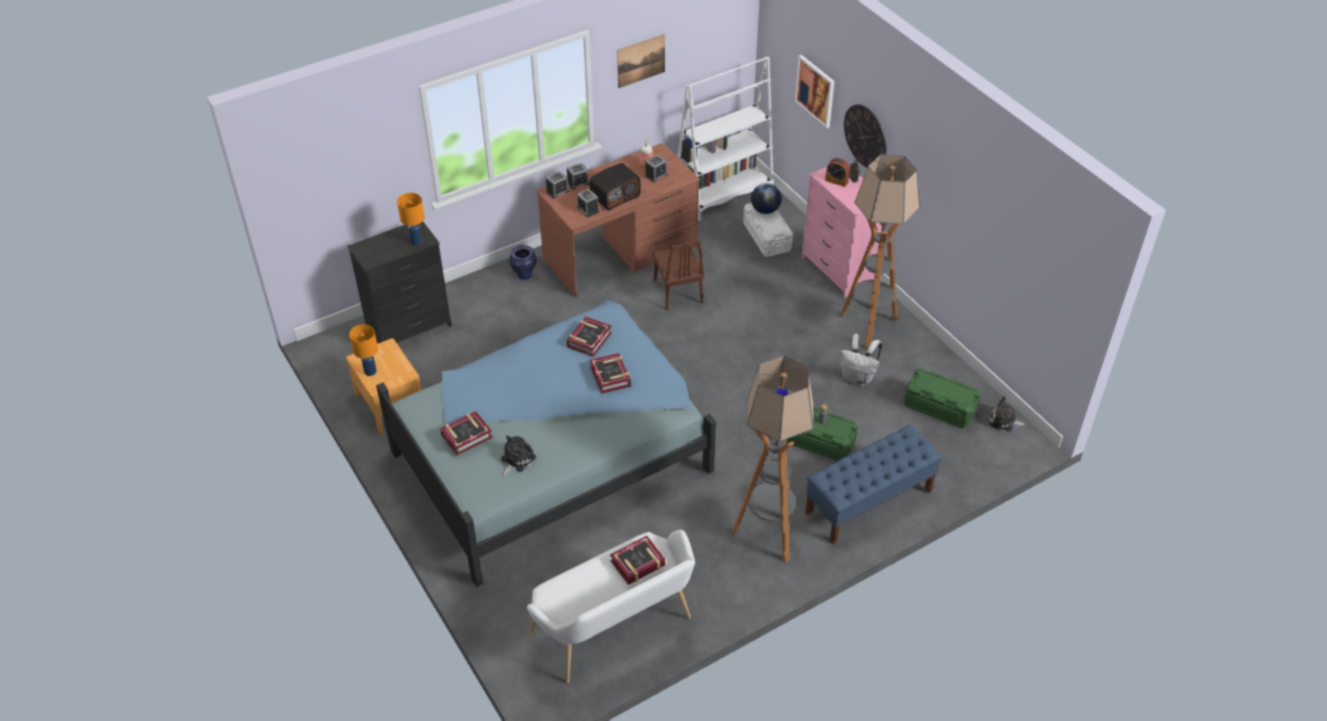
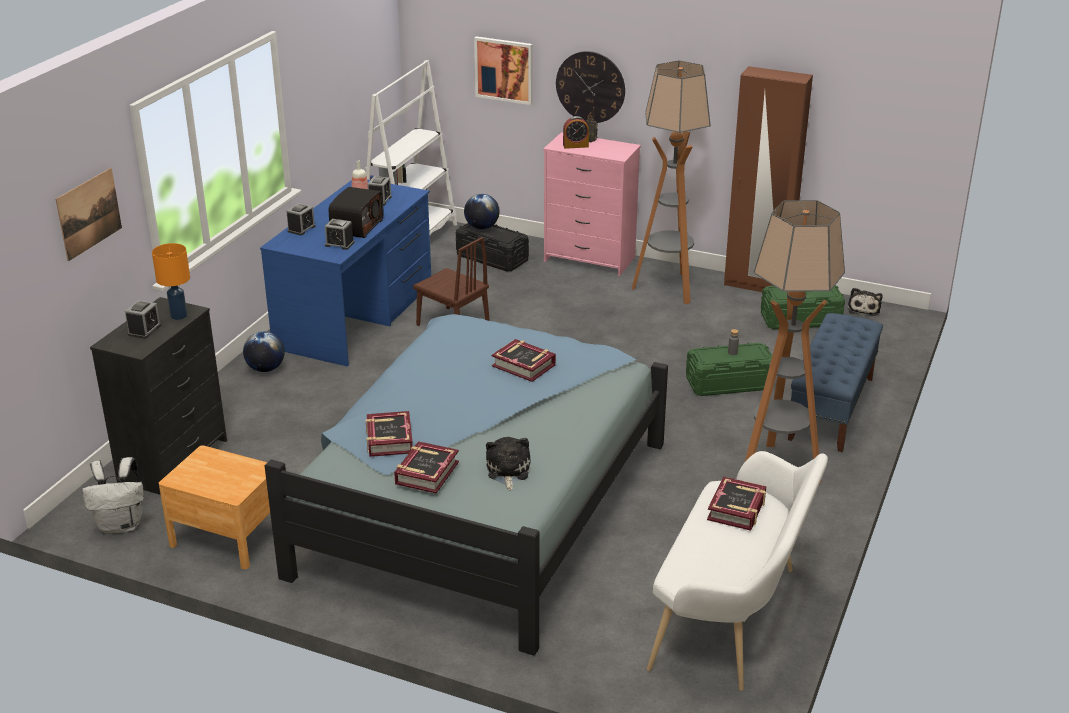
camera: 35 degrees left, 15 degrees down
(370, 371) = (207, 484): orange table lamp -> none
(524, 275) = (266, 369): vase -> globe
(557, 191) = (286, 241): alarm clock -> alarm clock (144, 330)
(589, 340) = (462, 347): book -> book (389, 439)
(621, 253) = (356, 316): brown desk -> blue desk
(641, 60) = (318, 75): picture -> picture (89, 213)
(767, 237) = (492, 258): white storage box -> black storage box
(858, 378) = (706, 326): white backpack -> white backpack (121, 525)
(941, 357) = (756, 286): none -> brown wardrobe
(1004, 421) = (864, 308): plush toy -> plush toy turned 60 degrees counterclockwise

